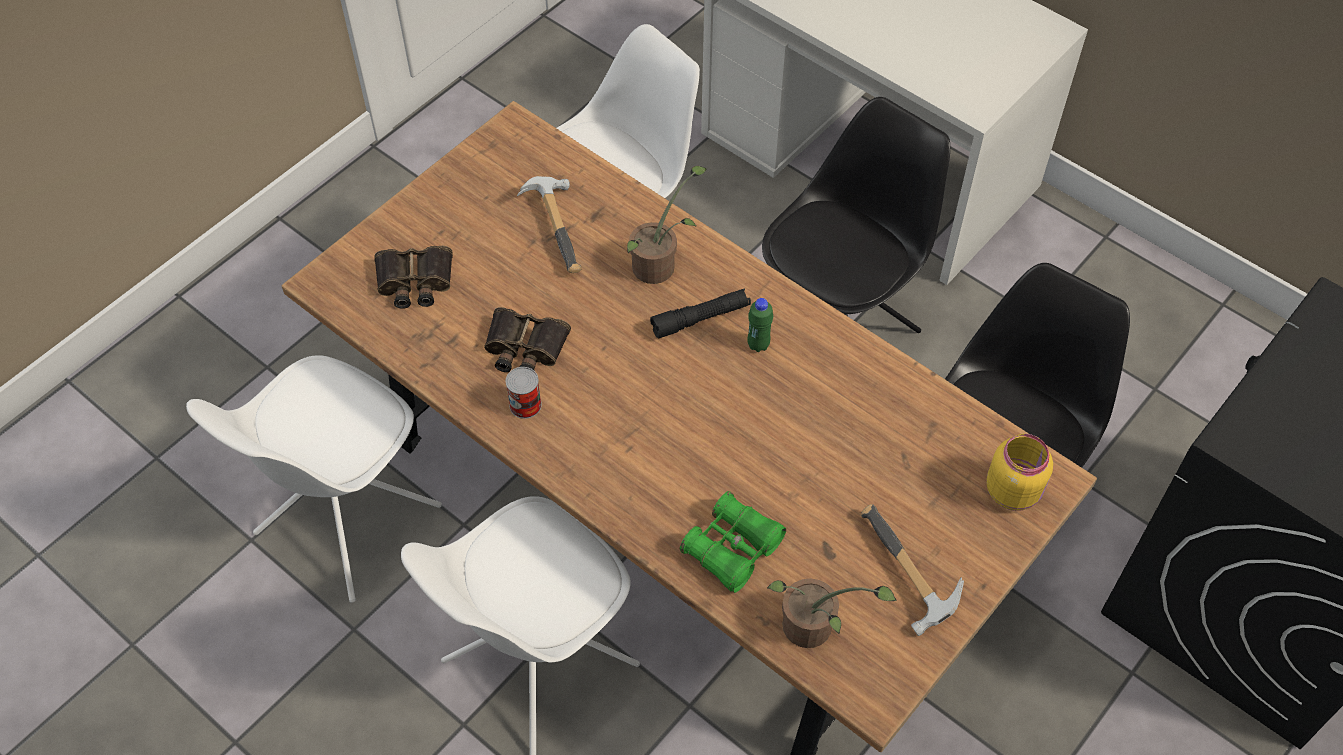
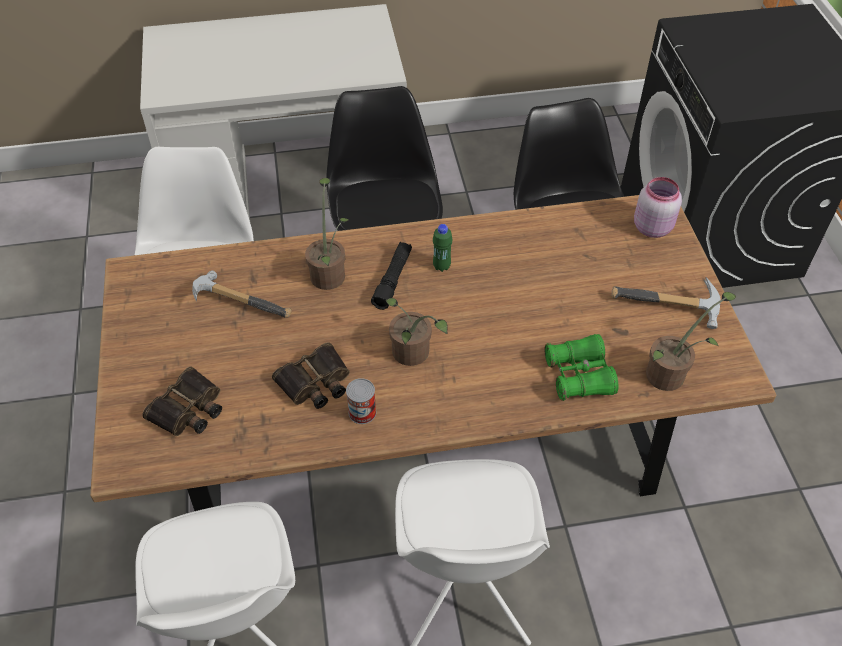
camera: 50 degrees left, 5 degrees down
(625, 398) = (412, 355): none -> potted plant
(1013, 490) = (652, 227): yellow jar -> pink jar

